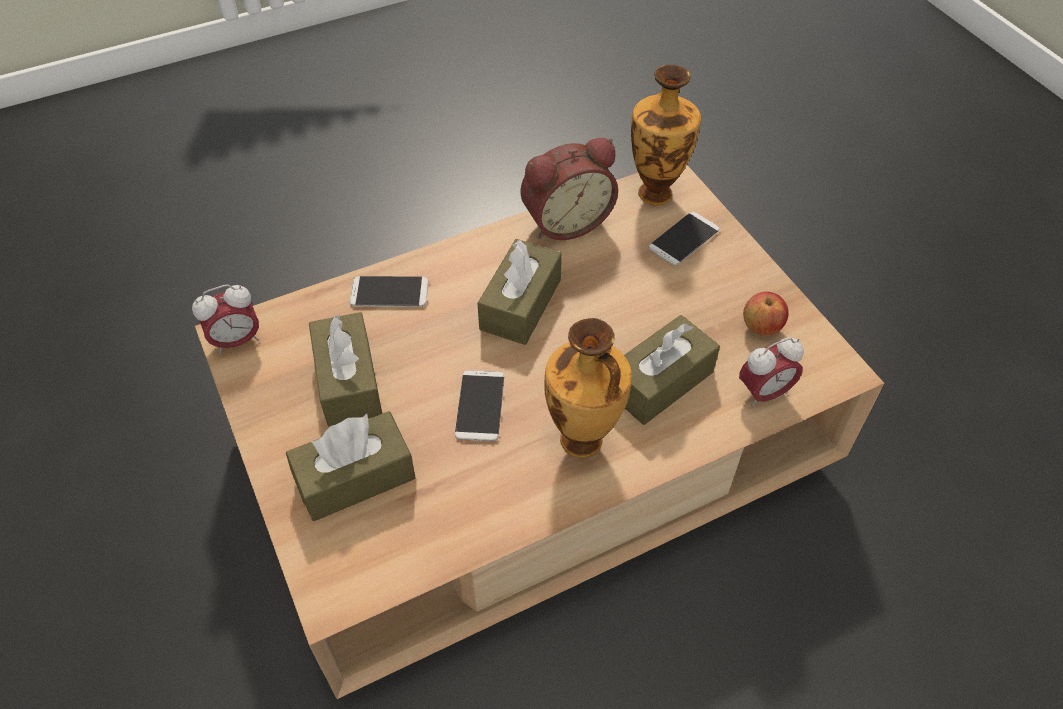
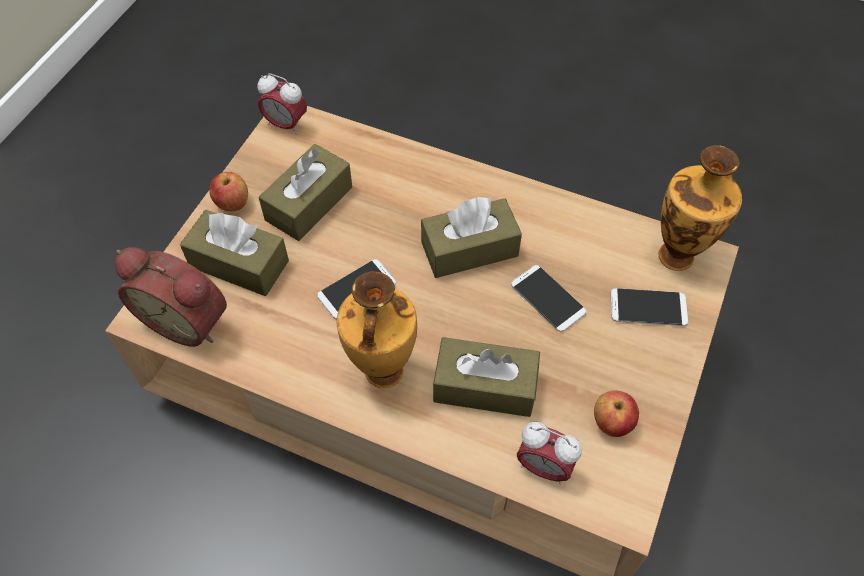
camera: 50 degrees right, 5 degrees up
(279, 440) = (232, 204): none -> apple
(389, 292) = (403, 169): phone -> phone (548, 298)
(565, 221) = (579, 219): alarm clock -> alarm clock (188, 319)

